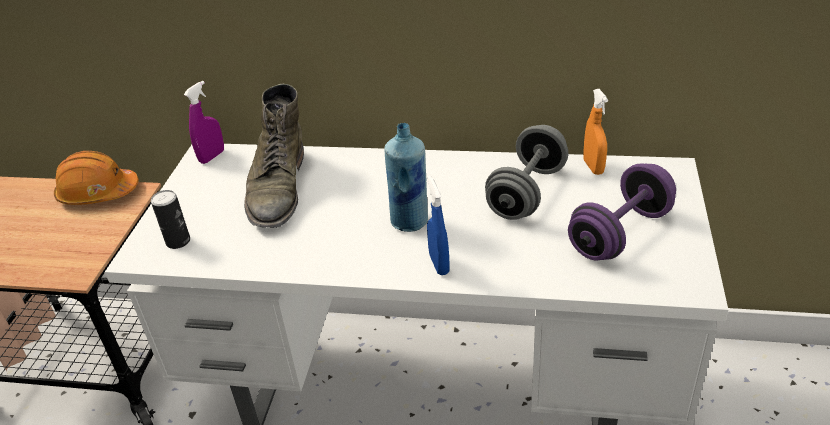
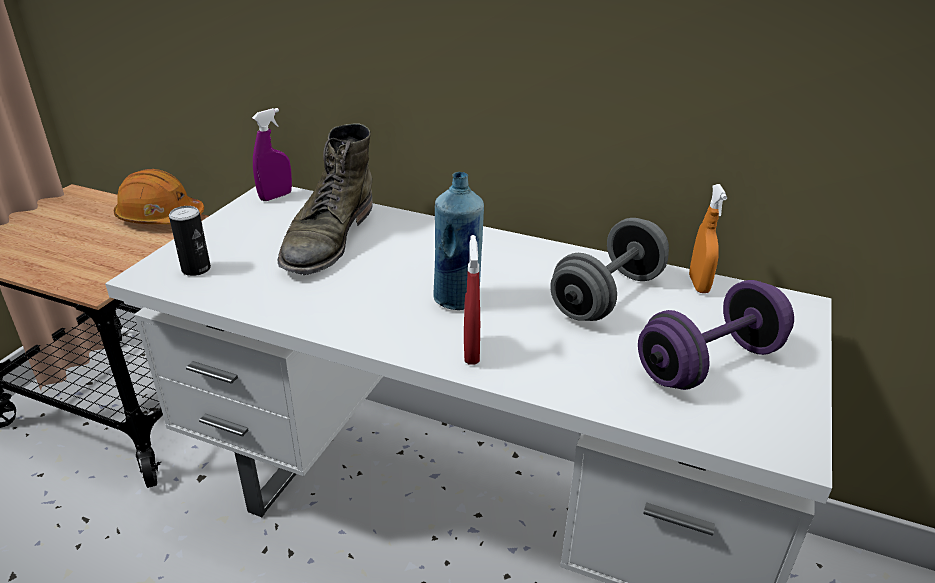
camera: 10 degrees right, 5 degrees down
(439, 264) = (471, 351): blue spray bottle -> red spray bottle

